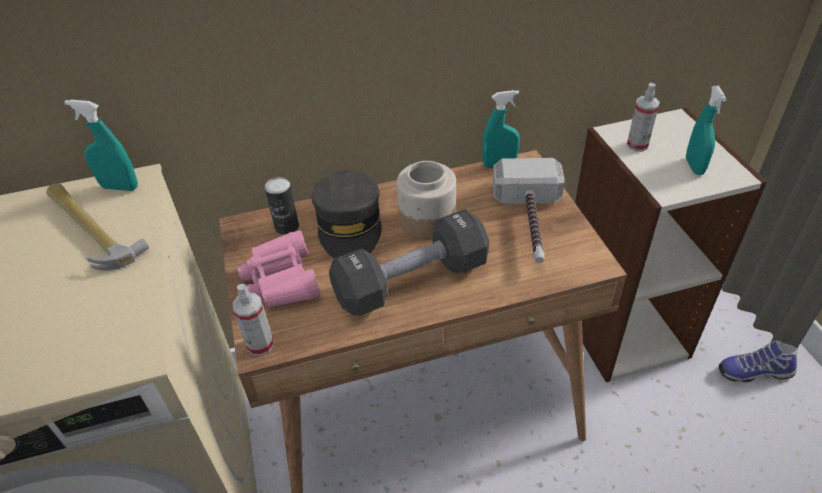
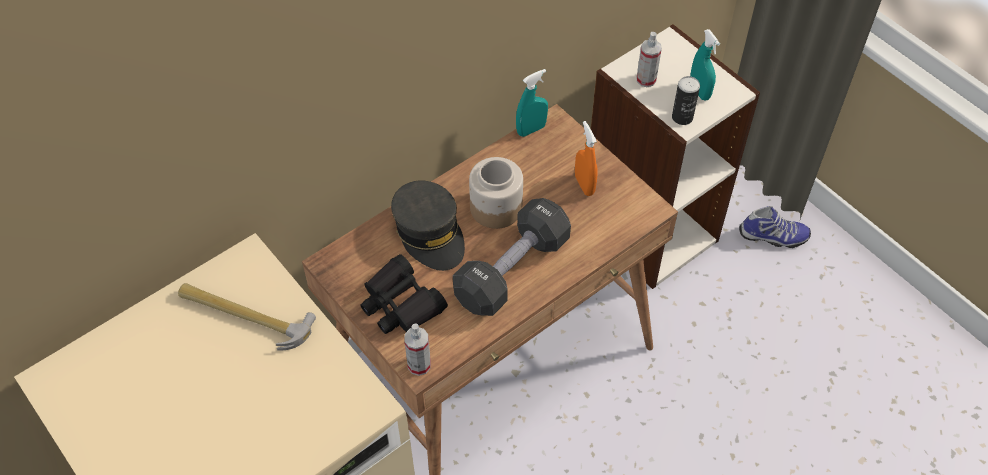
camera: 25 degrees left, 10 degrees up
(120, 187) = (238, 268): turquoise spray bottle -> none
(281, 280) = (401, 304): pink binoculars -> black binoculars
(287, 227) = (373, 251): can -> can (682, 117)
(530, 223) = (584, 185): hammer -> orange spray bottle
(754, 371) = (773, 237): shoe -> shoe turned 150 degrees counterclockwise

